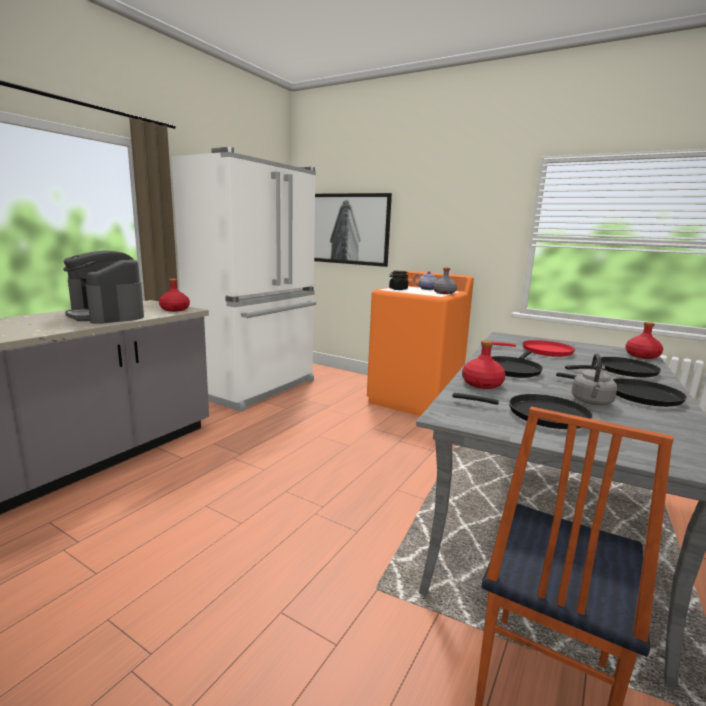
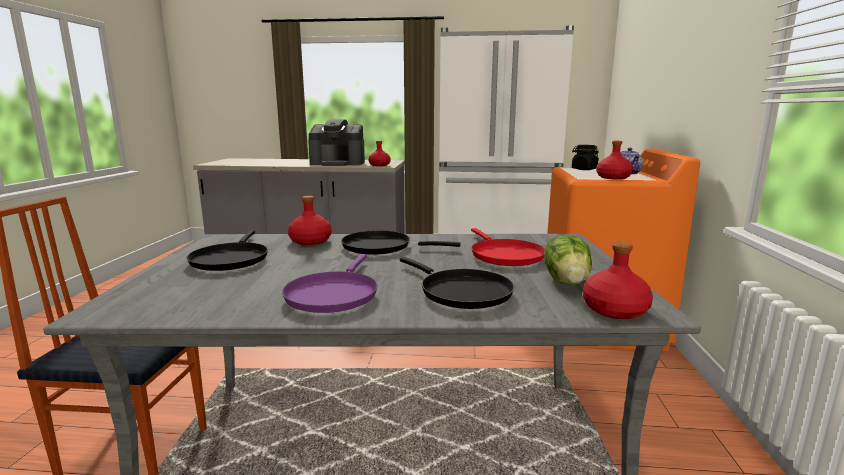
camera: 65 degrees right, 0 degrees up
(107, 315) = (338, 163): coffee machine -> coffee machine turned 105 degrees counterclockwise
(345, 229) = (633, 95): picture -> none
(444, 293) = (613, 177): grey bottle -> red bottle
(591, 402) = (284, 275): grey kettle -> none
(597, 352) = (567, 281): none -> lettuce
(636, 395) = (333, 294): black frying pan -> purple frying pan

